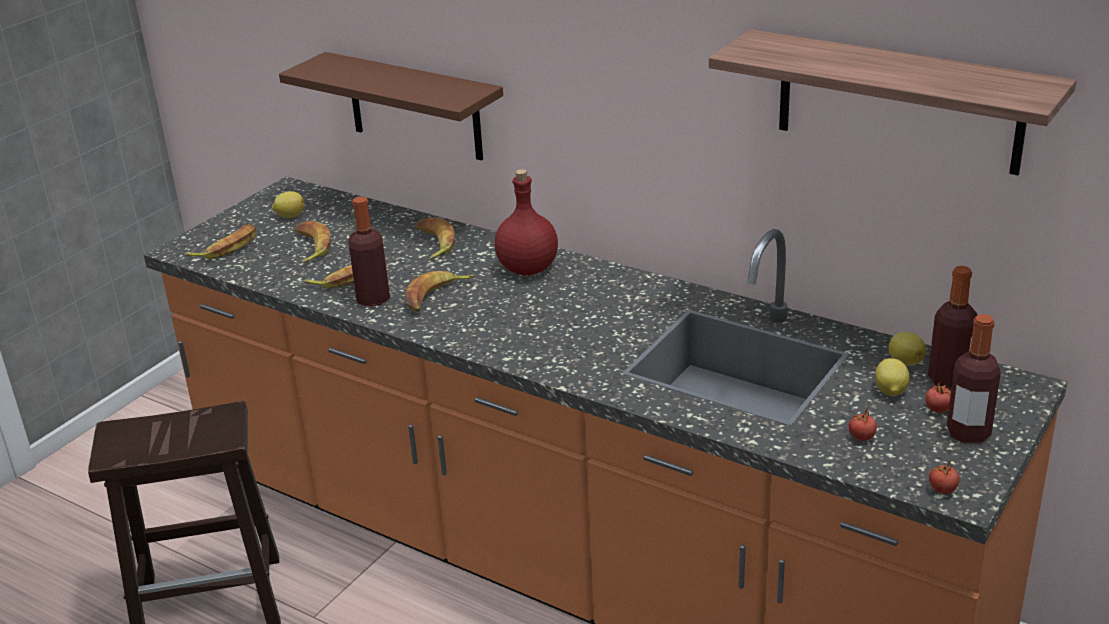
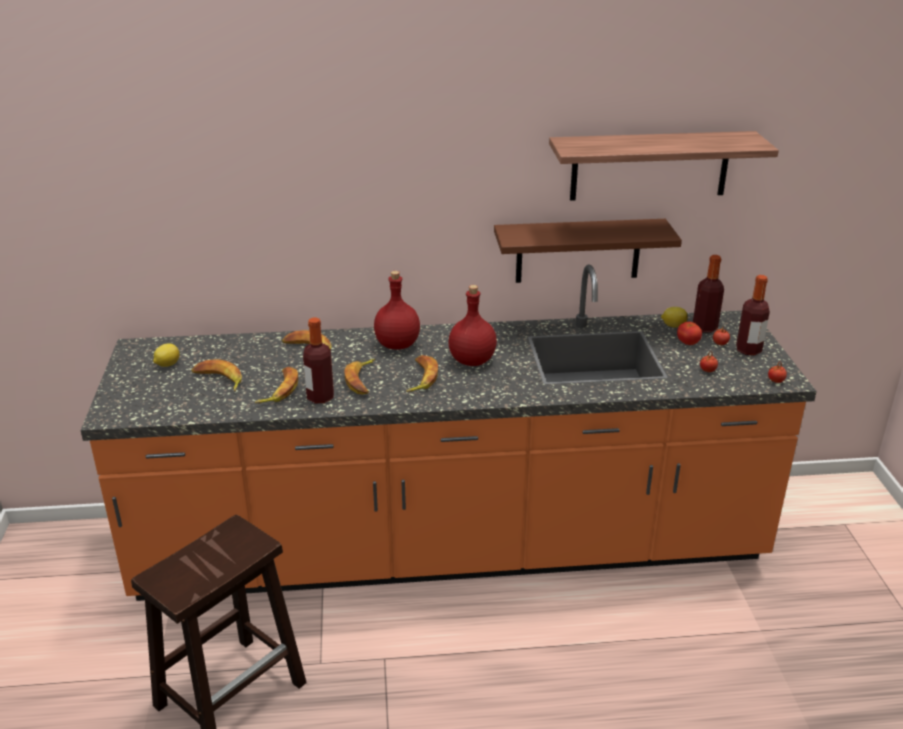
camera: 40 degrees left, 0 degrees up
(226, 248) = (148, 402): banana -> banana (420, 378)
(414, 106) = (256, 250): brown shelf -> brown shelf (578, 250)
(582, 316) = (473, 360): none -> red bottle
(890, 392) = (688, 343): lemon -> tomato

